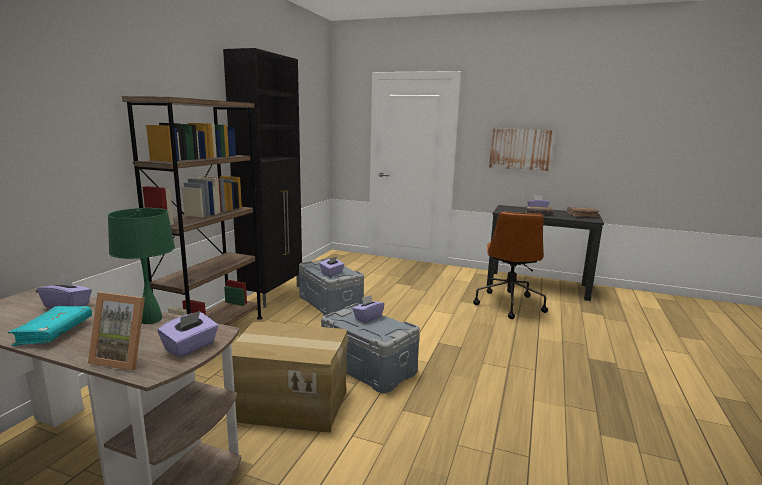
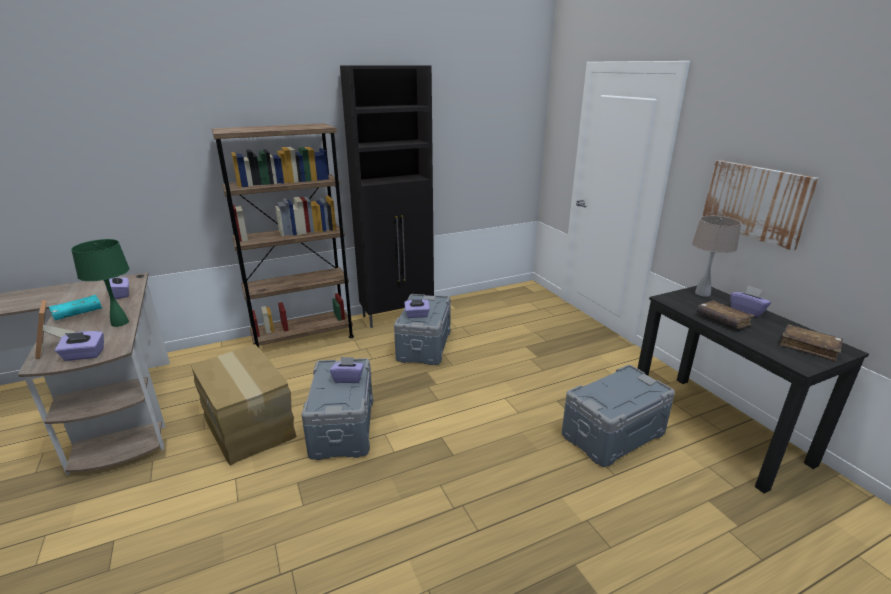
camera: 45 degrees right, 10 degrees up
(507, 207) = (703, 293): none -> beige table lamp
(508, 304) = (612, 433): brown office chair -> grey storage box

